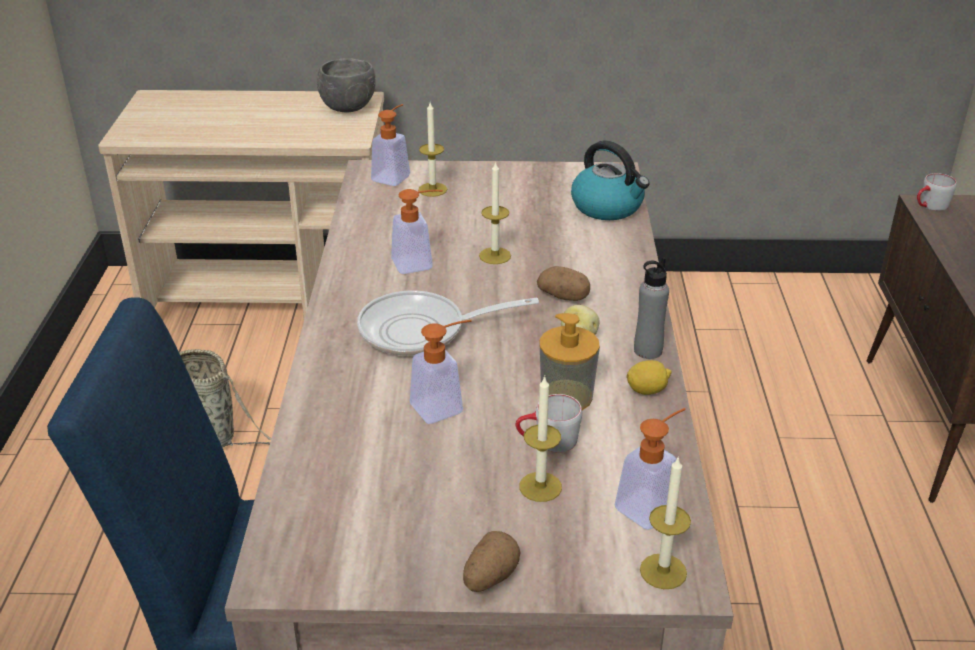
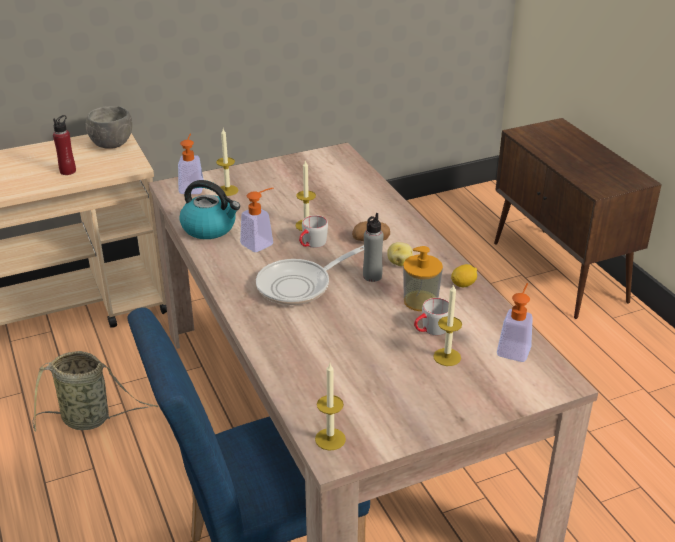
camera: 25 degrees left, 0 degrees up
(274, 128) = (68, 171): none -> red bottle
(445, 406) = (353, 327): soap dispenser -> none
(489, 577) = (458, 415): potato -> none
(608, 207) = (353, 176): kettle -> kettle (210, 228)
(647, 350) = (446, 261): grey bottle -> grey bottle (372, 276)
(663, 571) = (547, 381): candle -> candle (330, 439)
(929, 206) = (524, 134): grey mug -> grey mug (311, 244)

